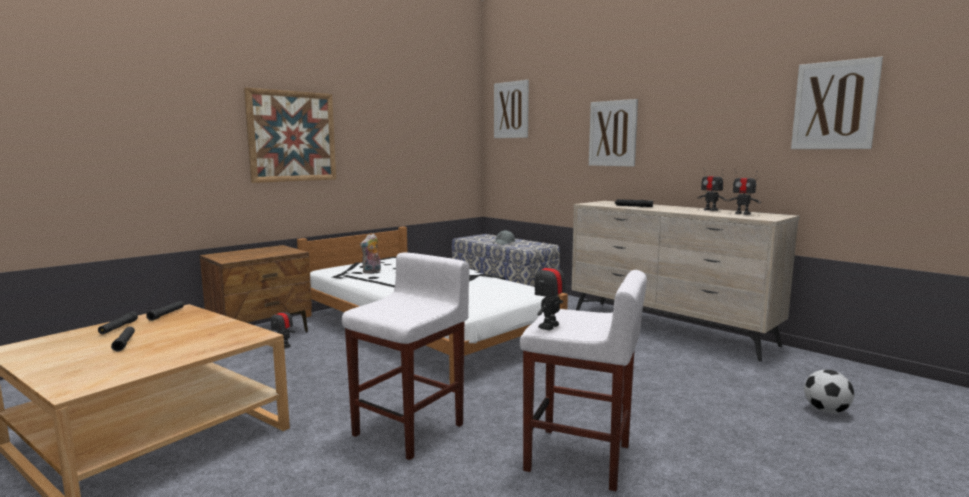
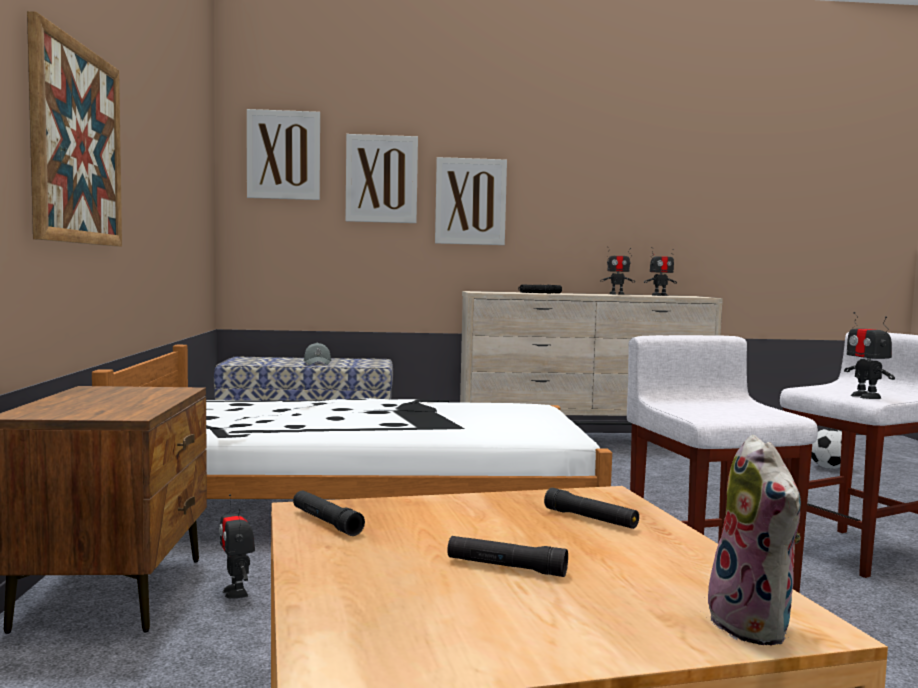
camera: 50 degrees left, 5 degrees down
(118, 328) = (359, 562): black flashlight -> black flashlight (590, 519)
(372, 271) = (259, 420): plush toy -> plush toy (756, 626)
(834, 105) = (718, 187): picture -> picture (381, 179)

